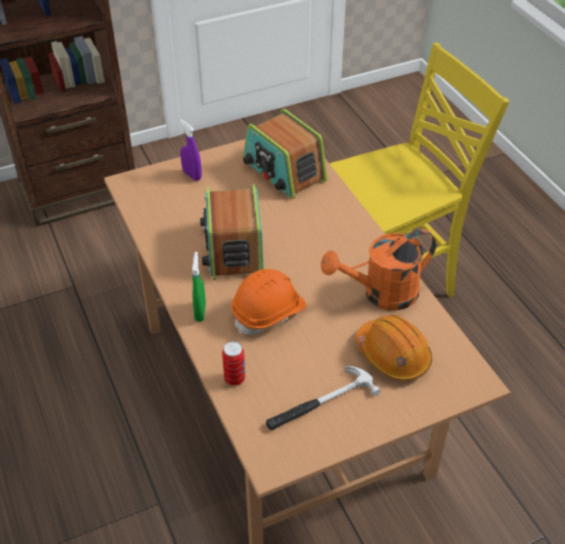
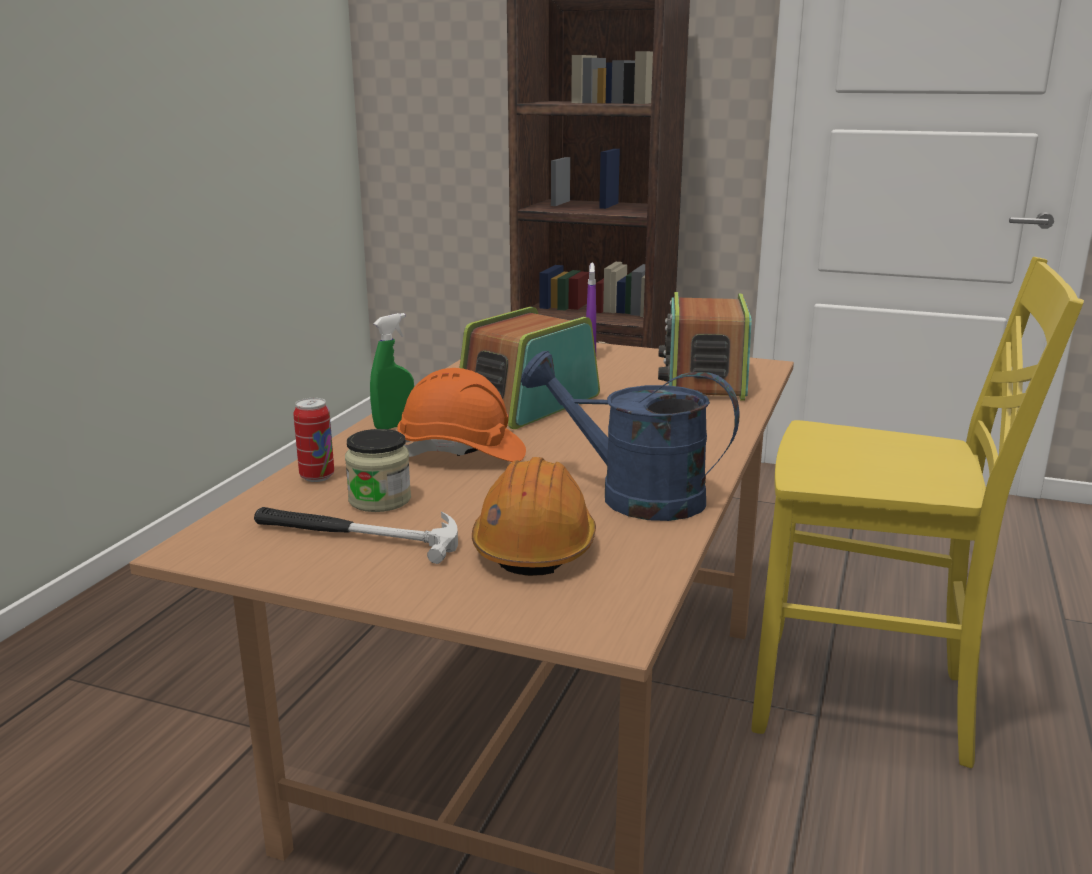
camera: 45 degrees right, 25 degrees down
(290, 373) = (380, 500): none -> jar
(381, 294) = (633, 496): orange watering can -> blue watering can

